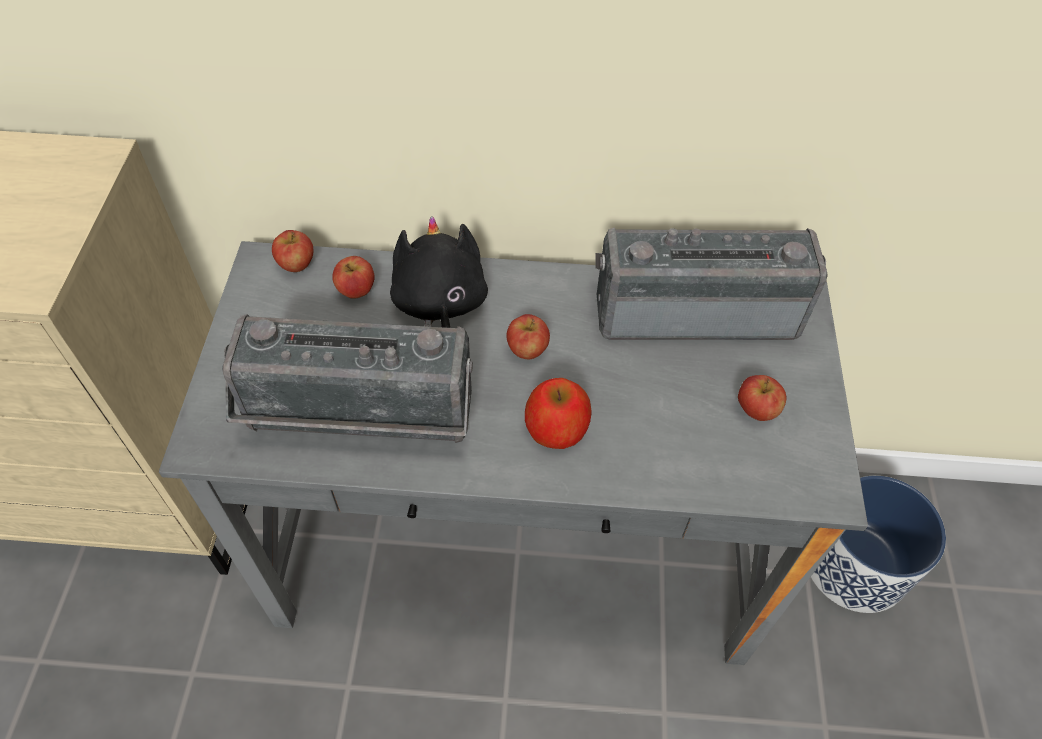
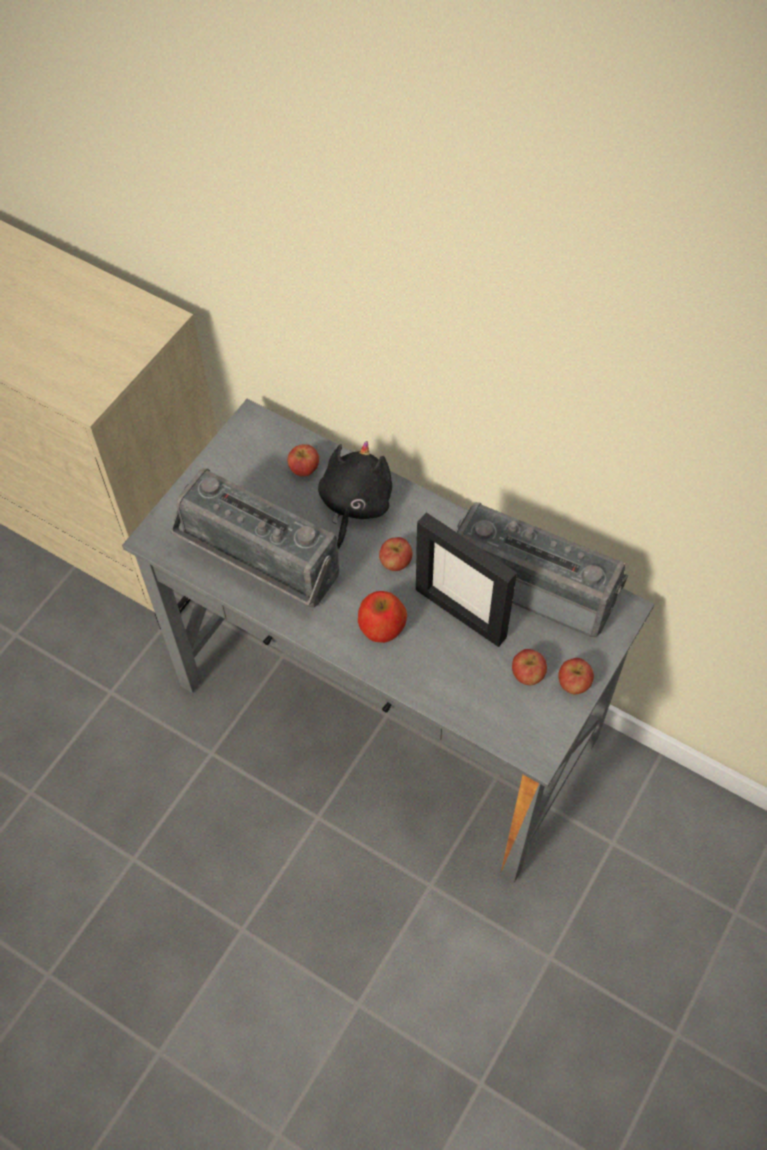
camera: 30 degrees right, 5 degrees up
(296, 264) = (274, 432): apple -> apple (573, 684)
(637, 372) = (462, 611): none -> picture frame
(855, 565) = (659, 856): planter -> none

